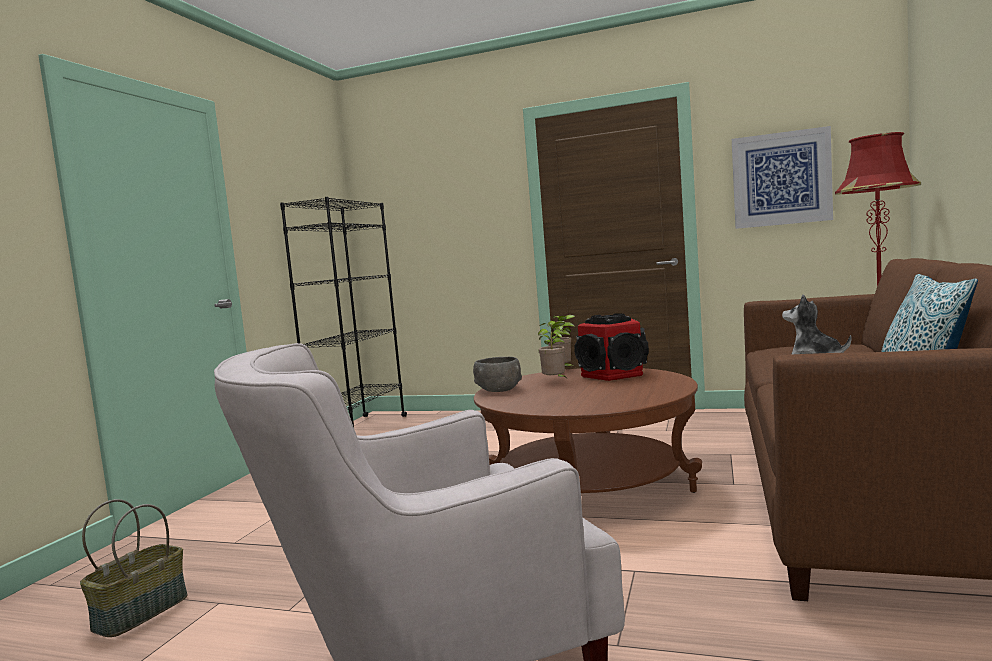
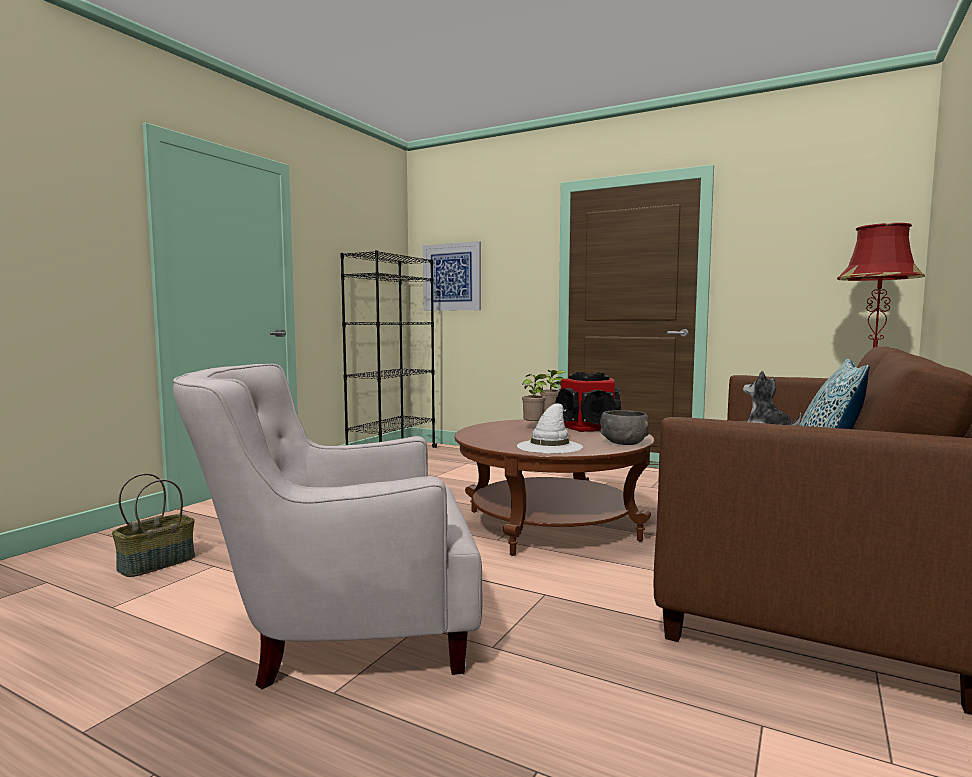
camera: 10 degrees right, 0 degrees up
(498, 390) = (481, 428): grey bowl -> grey bowl (623, 443)
(595, 401) = (549, 446): none -> white hat
(781, 179) = (794, 262): picture -> picture (452, 277)

